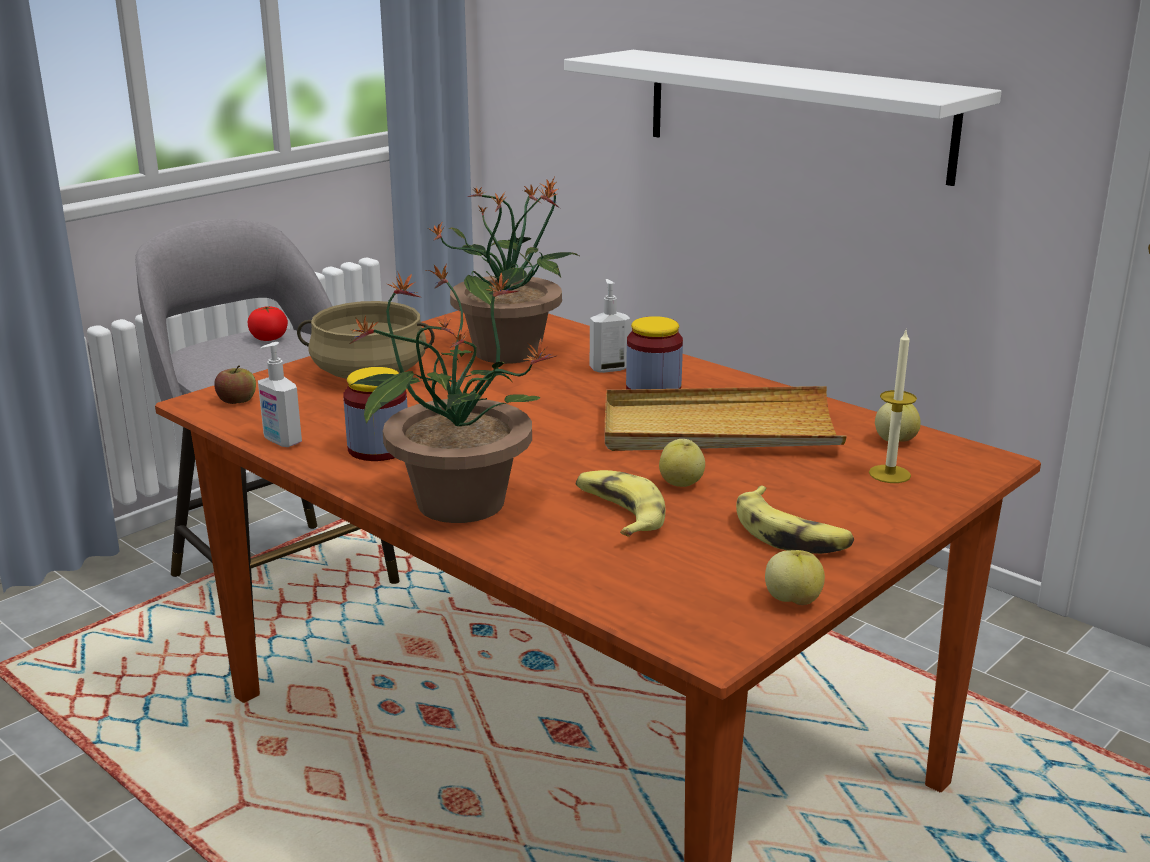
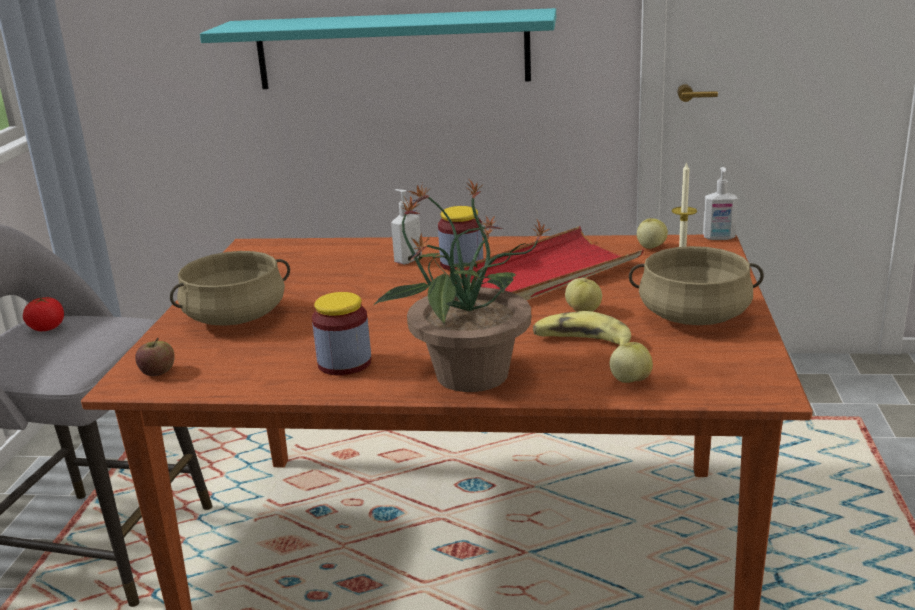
camera: 35 degrees left, 0 degrees up
(281, 441) = (257, 386): soap dispenser -> soap dispenser (719, 238)
(510, 351) = (316, 270): potted plant -> none
(718, 429) = (545, 273): beige tray -> red tray
(791, 534) = (694, 316): banana -> beige cooking pot
(792, 600) = (761, 350): apple -> apple (630, 380)
(794, 113) = (392, 50): white shelf -> turquoise shelf

